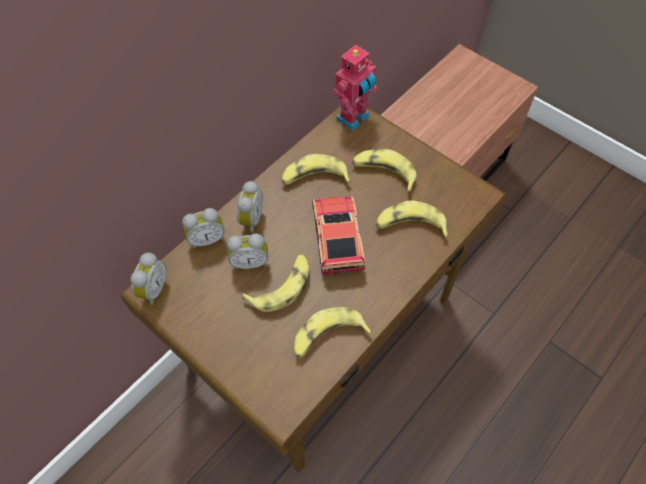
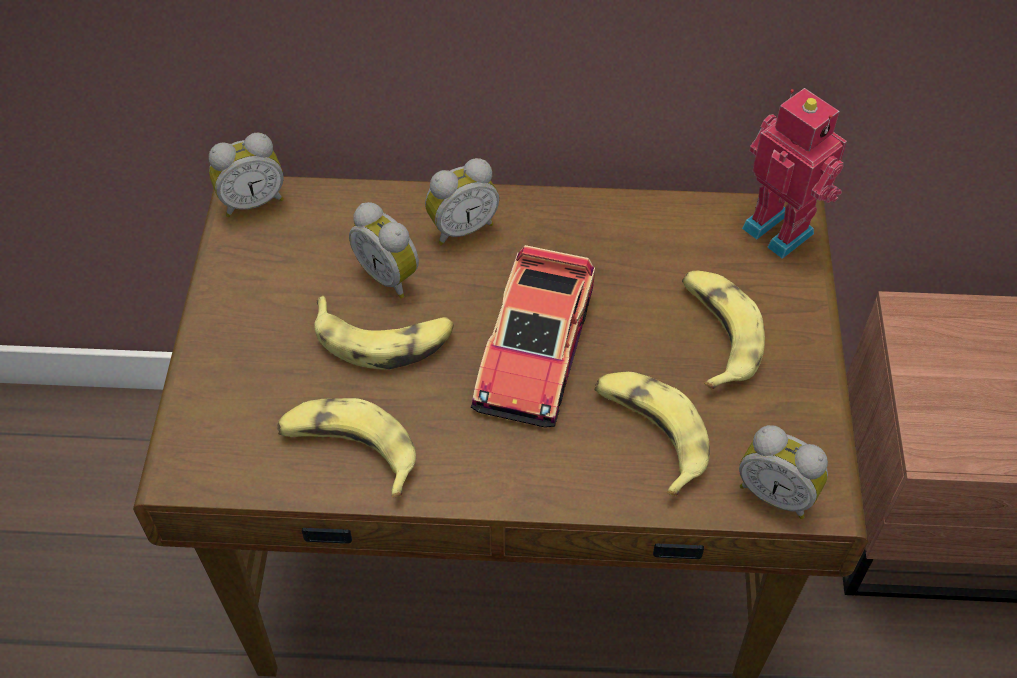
camera: 50 degrees right, 5 degrees down
(207, 239) = (382, 203): alarm clock -> alarm clock (776, 493)
(314, 178) = (611, 253): banana -> none
(337, 236) = (534, 350): toy car -> toy car turned 150 degrees clockwise
(354, 118) = (781, 228): toy robot -> toy robot turned 135 degrees counterclockwise

